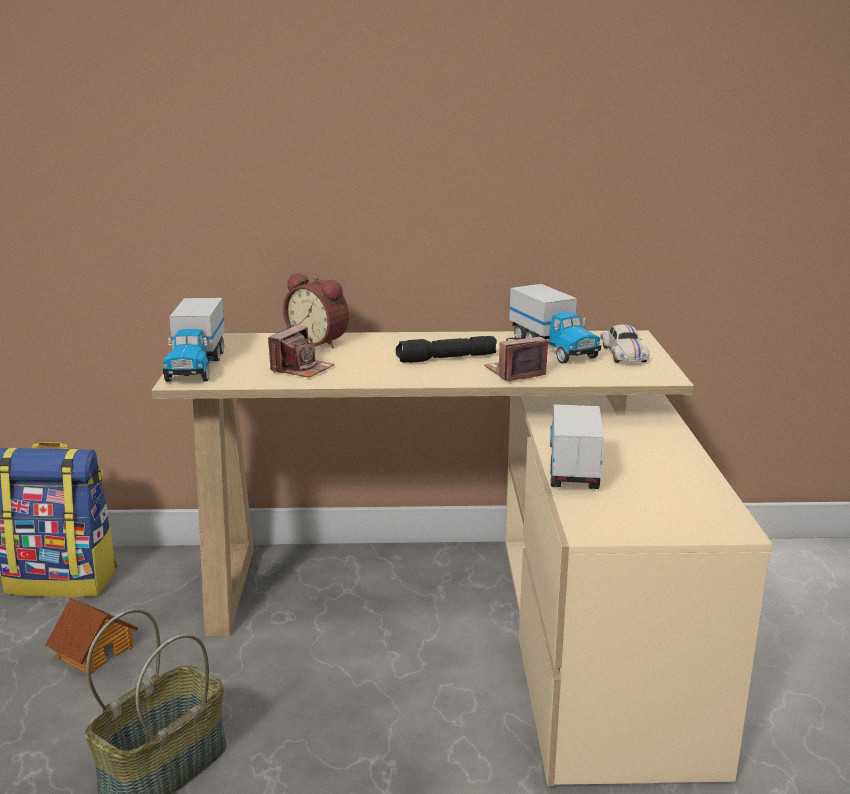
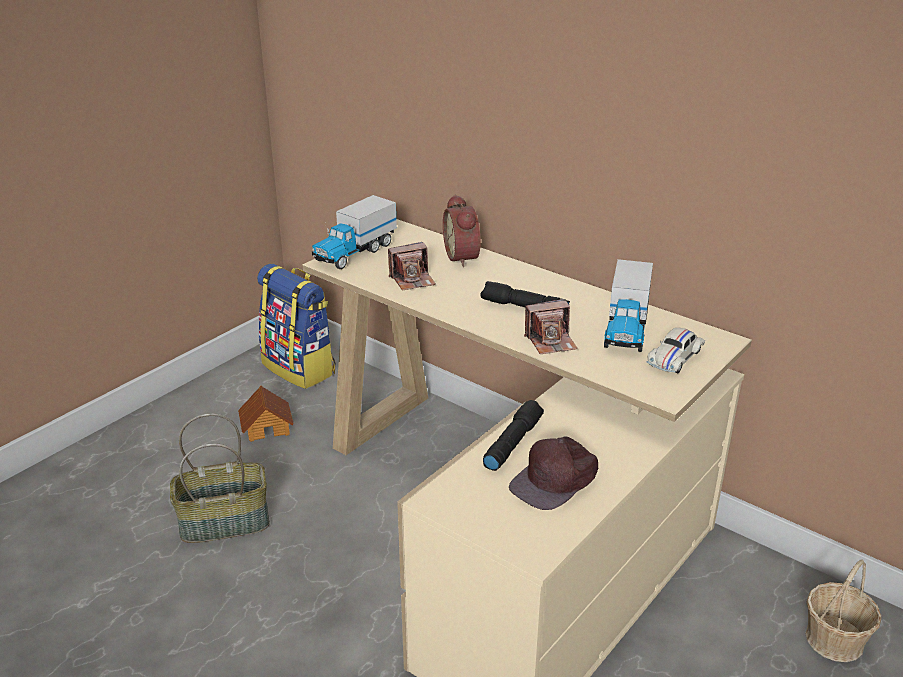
camera: 40 degrees right, 10 degrees up
(514, 372) = (551, 341): camera -> camera turned 150 degrees clockwise
(573, 466) = (512, 442): toy truck -> black flashlight
(653, 477) = (556, 480): none -> brown cap
(795, 577) = (835, 639): none -> basket

